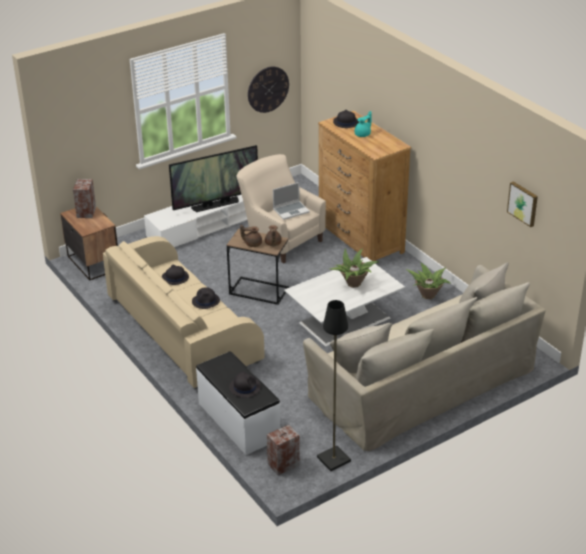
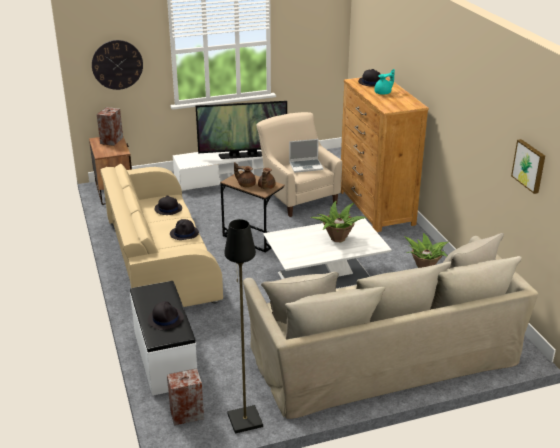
camera: 15 degrees right, 5 degrees down
(268, 89) = (313, 54): wall clock -> wall clock (117, 64)

